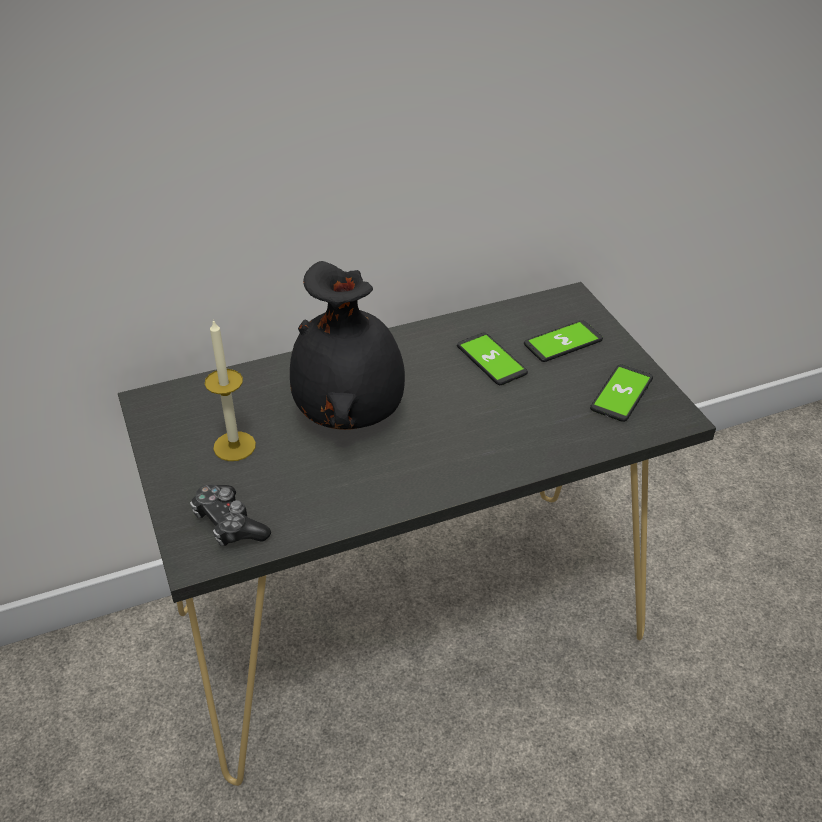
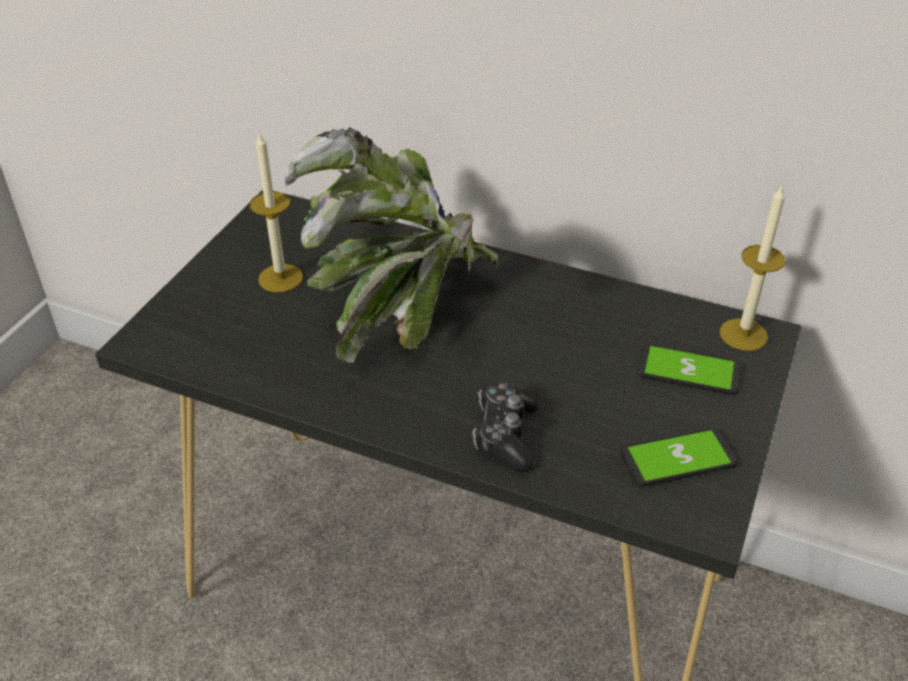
camera: 45 degrees right, 0 degrees up
(229, 524) = (194, 333): game controller -> game controller (505, 435)
(351, 412) = (402, 309): black vase -> potted plant
(491, 360) = (590, 342): phone -> none
(561, 304) = (743, 334): none -> candle

